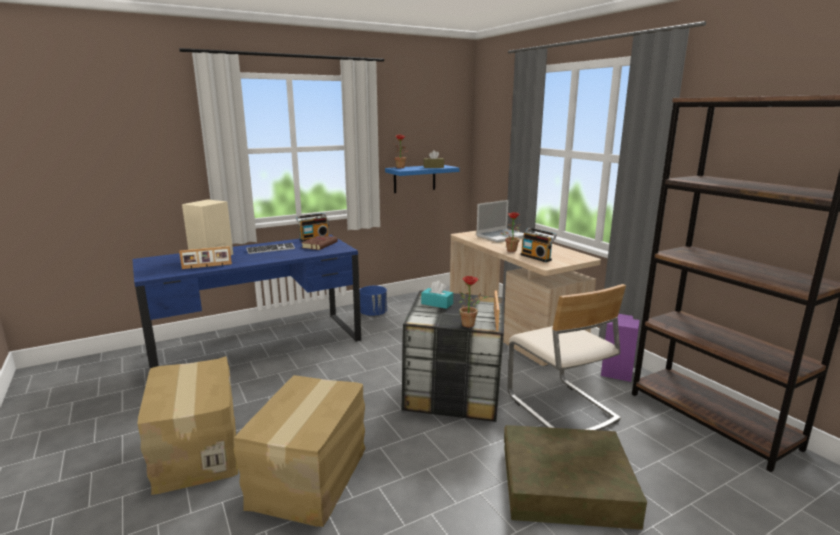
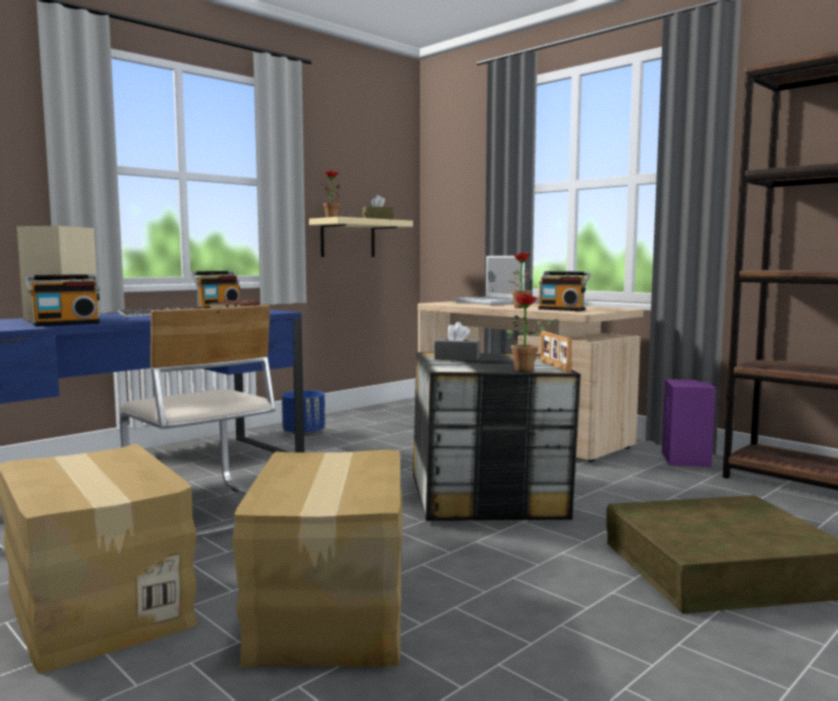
camera: 15 degrees left, 10 degrees down
(207, 266) = (66, 324): picture frame -> radio
(414, 178) = (348, 238): blue shelf -> beige shelf
(437, 304) = (457, 358): turquoise tissue box -> grey tissue box
(501, 236) = (490, 303): laptop -> laptop turned 105 degrees clockwise
(560, 408) = (646, 498): beige chair -> beige chair (203, 511)

